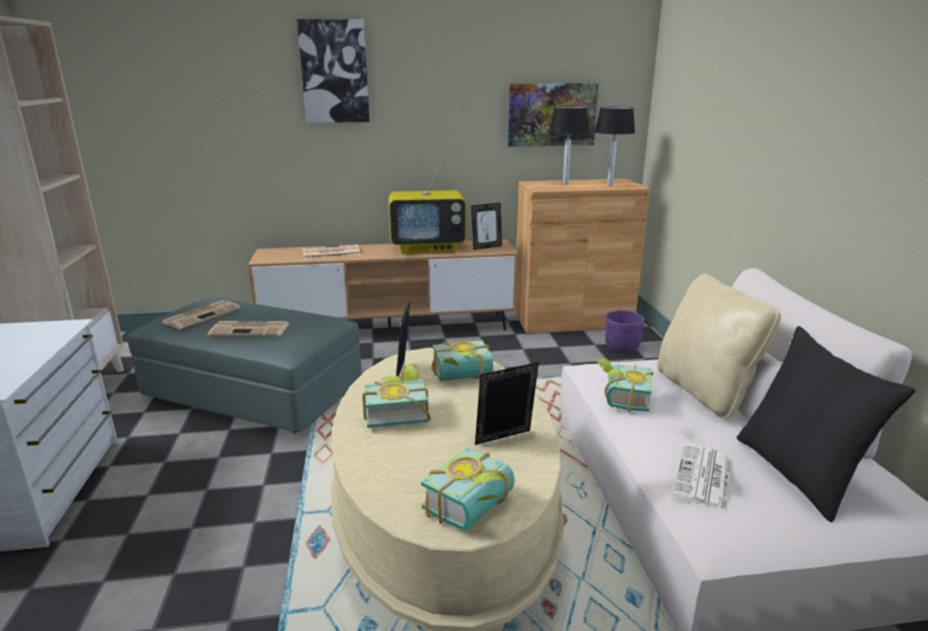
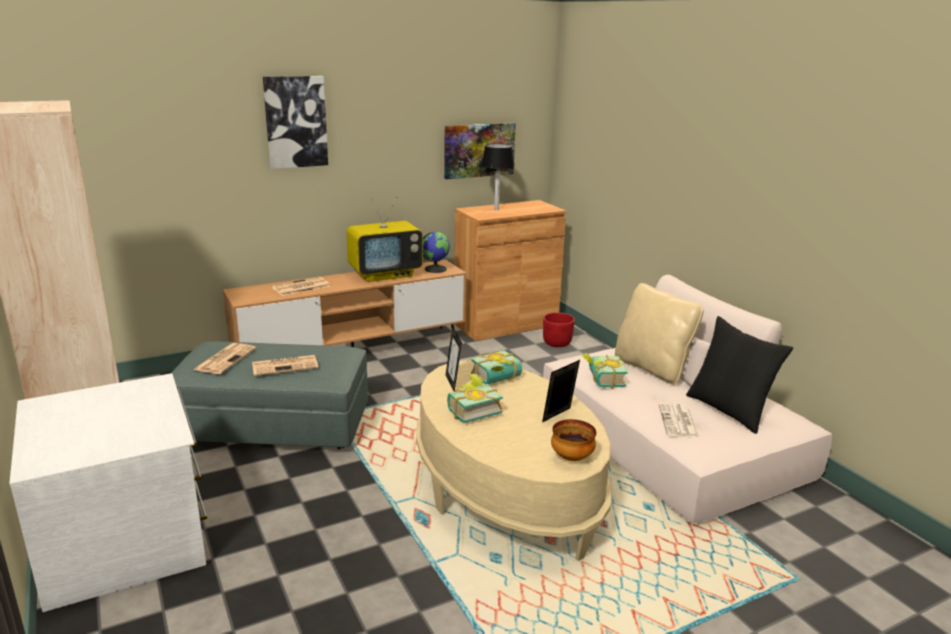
camera: 20 degrees left, 0 degrees up
(475, 509) = (571, 458): book -> bowl
(486, 247) = (435, 269): picture frame -> globe
(609, 184) = (532, 208): table lamp -> none
(621, 347) = (557, 343): purple planter -> red planter

